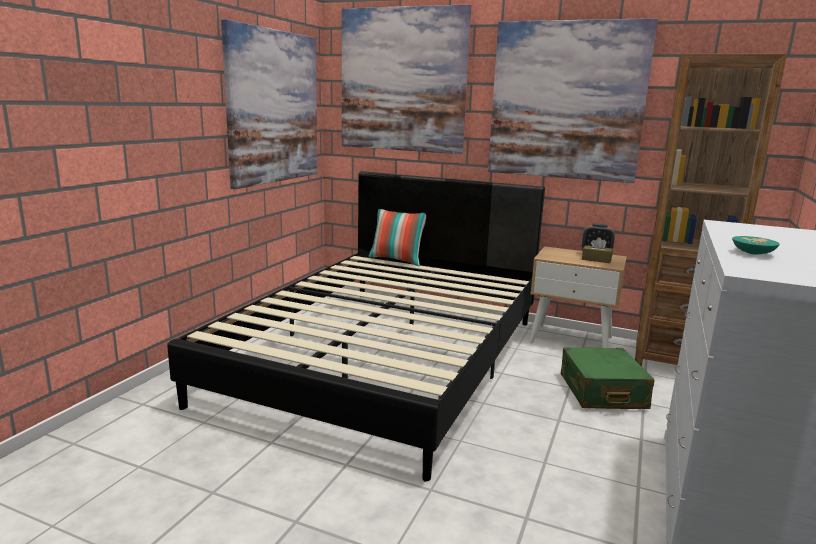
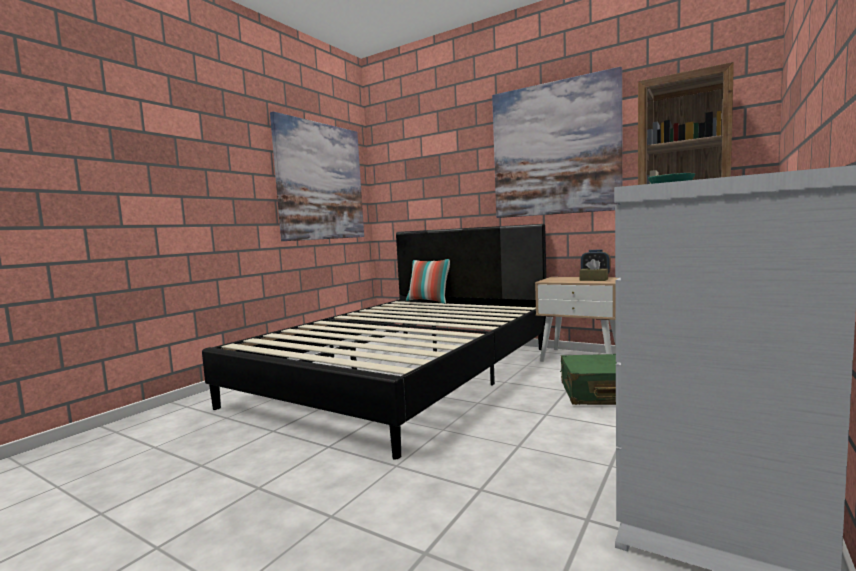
camera: 10 degrees right, 10 degrees down
(403, 80) = (425, 155): picture -> none

